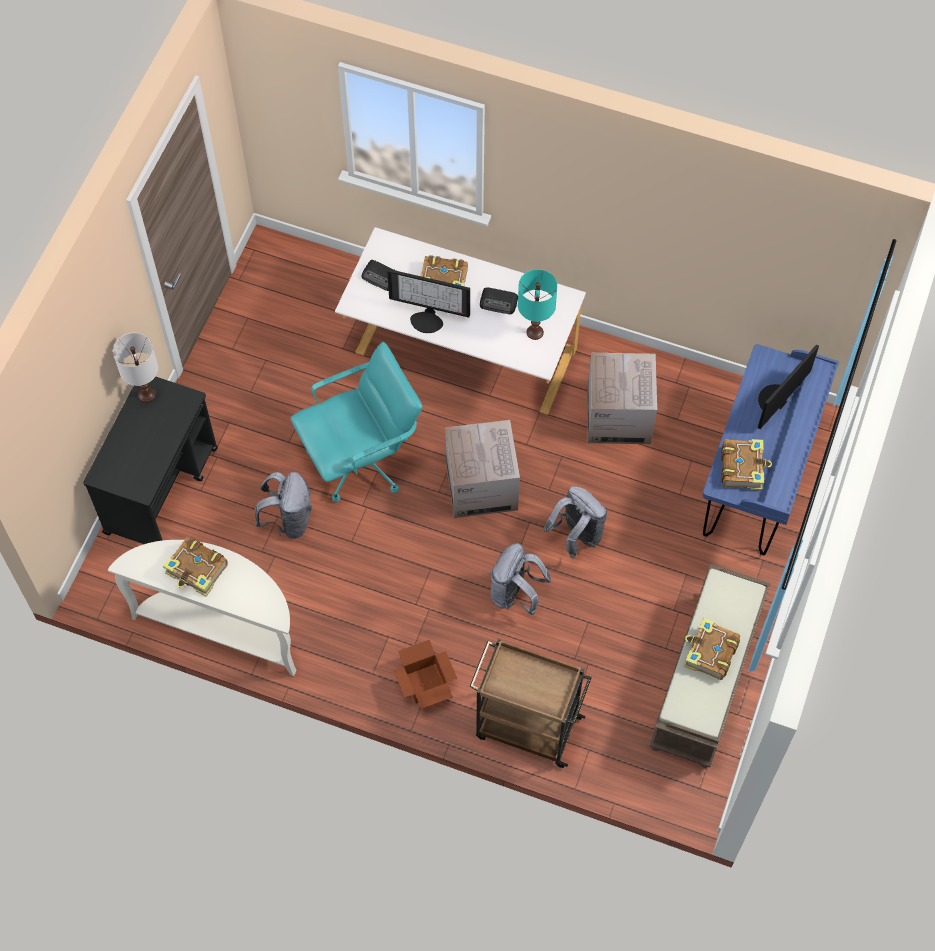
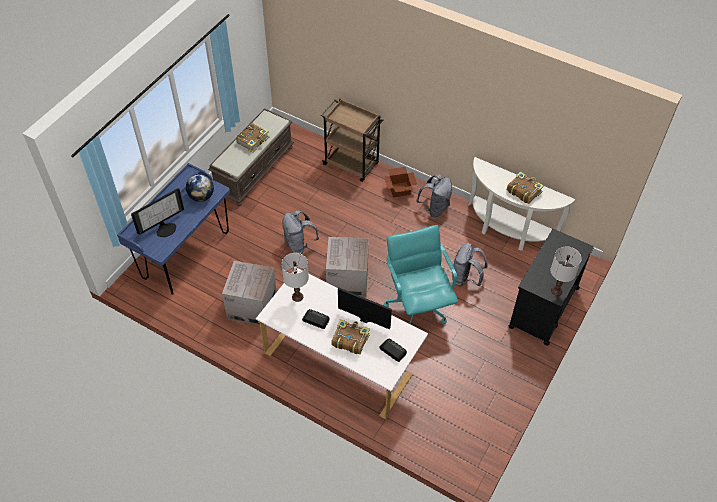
camera: 170 degrees left, 10 degrees down
(362, 460) = (417, 305): turquoise office chair -> turquoise office chair turned 90 degrees clockwise
(515, 594) = (342, 221): grey backpack -> grey backpack (435, 208)
(534, 332) = (297, 297): turquoise table lamp -> white table lamp
(742, 467) = (201, 197): book -> globe

